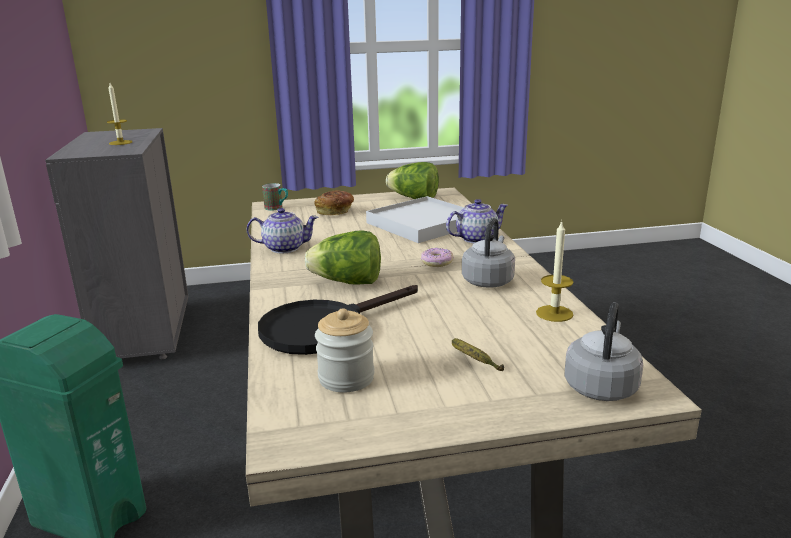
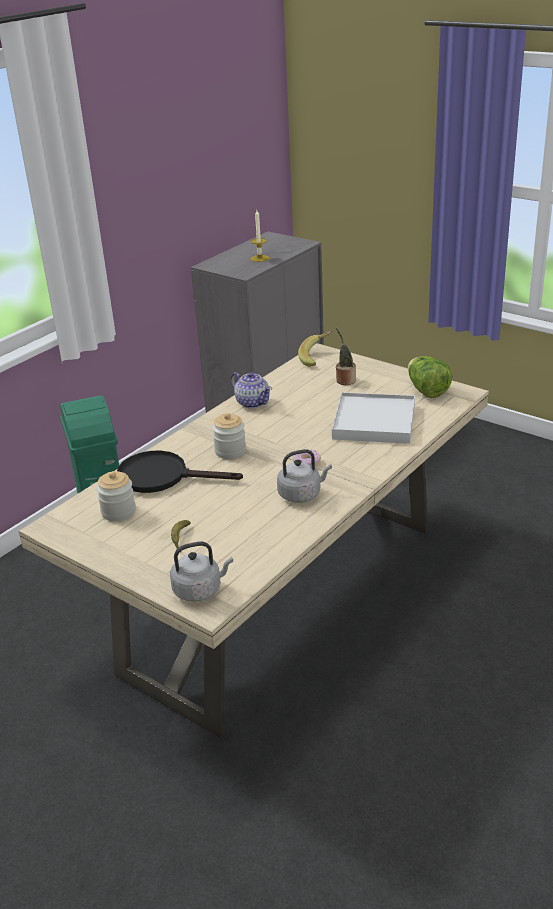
camera: 50 degrees right, 10 degrees up
(277, 208) = (318, 358): mug -> banana
(335, 212) = (345, 380): bread -> potted plant
(347, 283) = (230, 451): lettuce -> jar
(476, 239) = (375, 455): teapot -> none
(554, 313) = (280, 539): candle -> none

